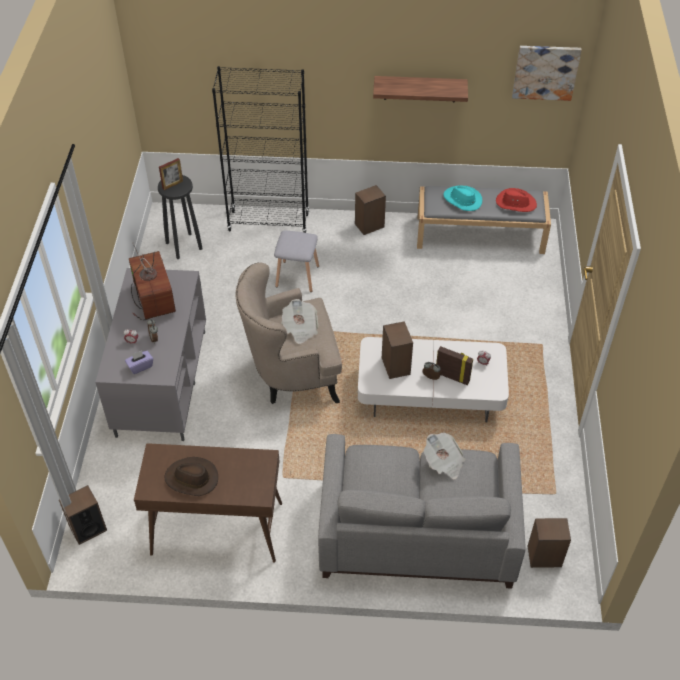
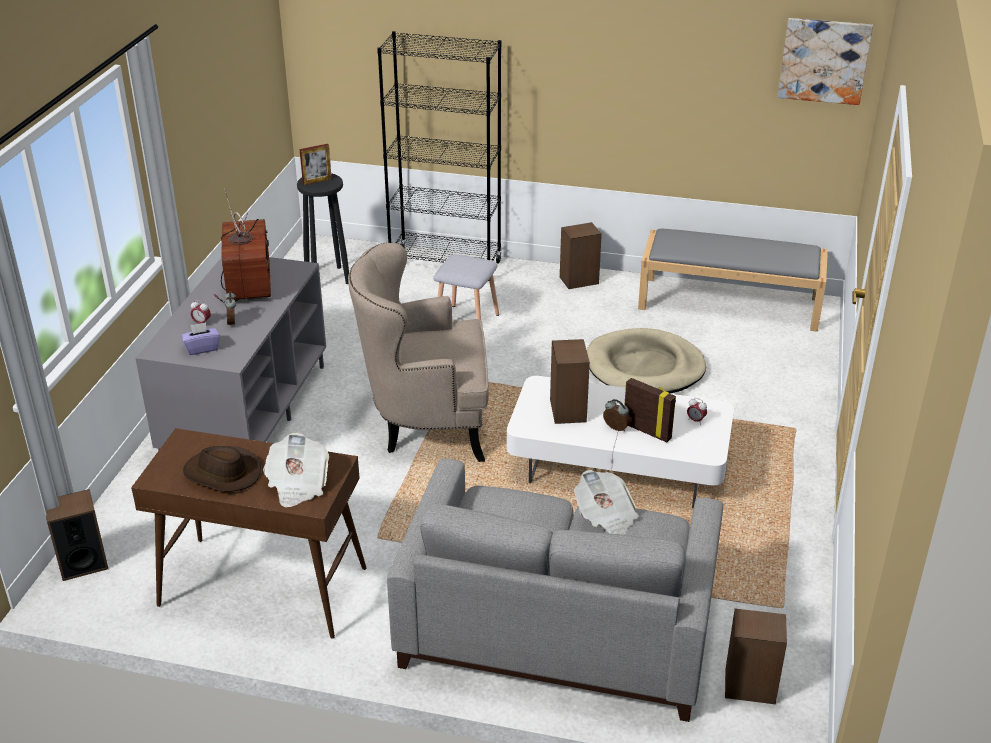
camera: 10 degrees right, 15 degrees down
(300, 328) = (440, 345): newspaper -> newspaper (297, 485)
(420, 89) = (653, 79): shelf -> none
(432, 303) = (644, 367): none -> beige dog bed
(462, 200) = (705, 244): turquoise hat -> none
(515, 203) = (779, 254): red hat -> none

